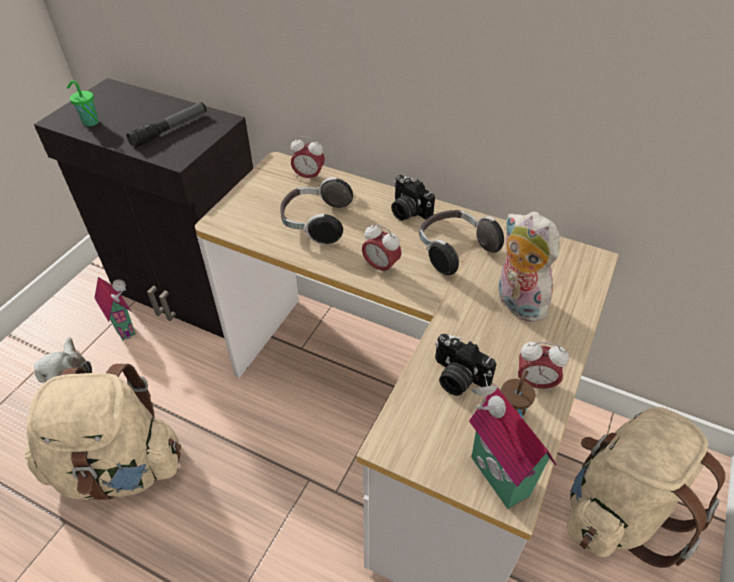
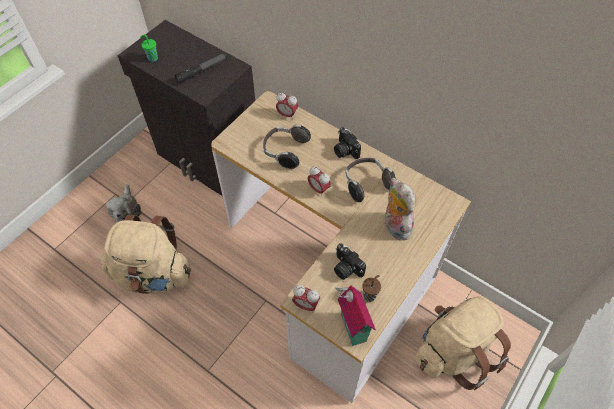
camera: 10 degrees right, 10 degrees up
(125, 326) = (163, 180): toy house -> none
(535, 383) = (389, 278): alarm clock -> alarm clock (305, 305)

